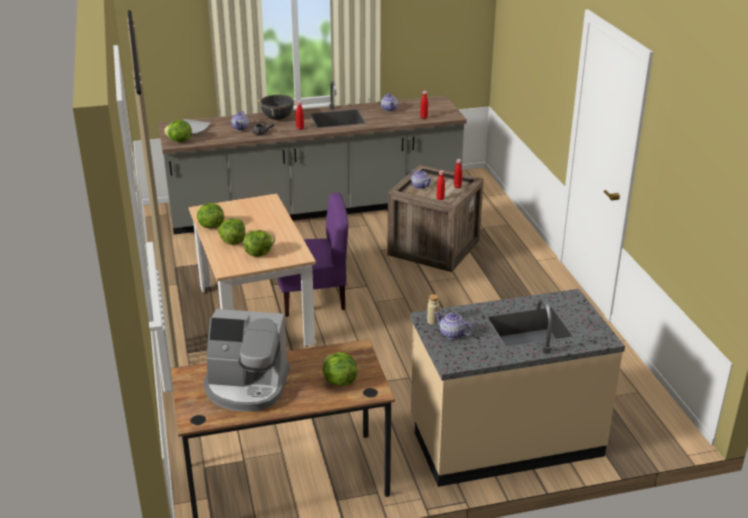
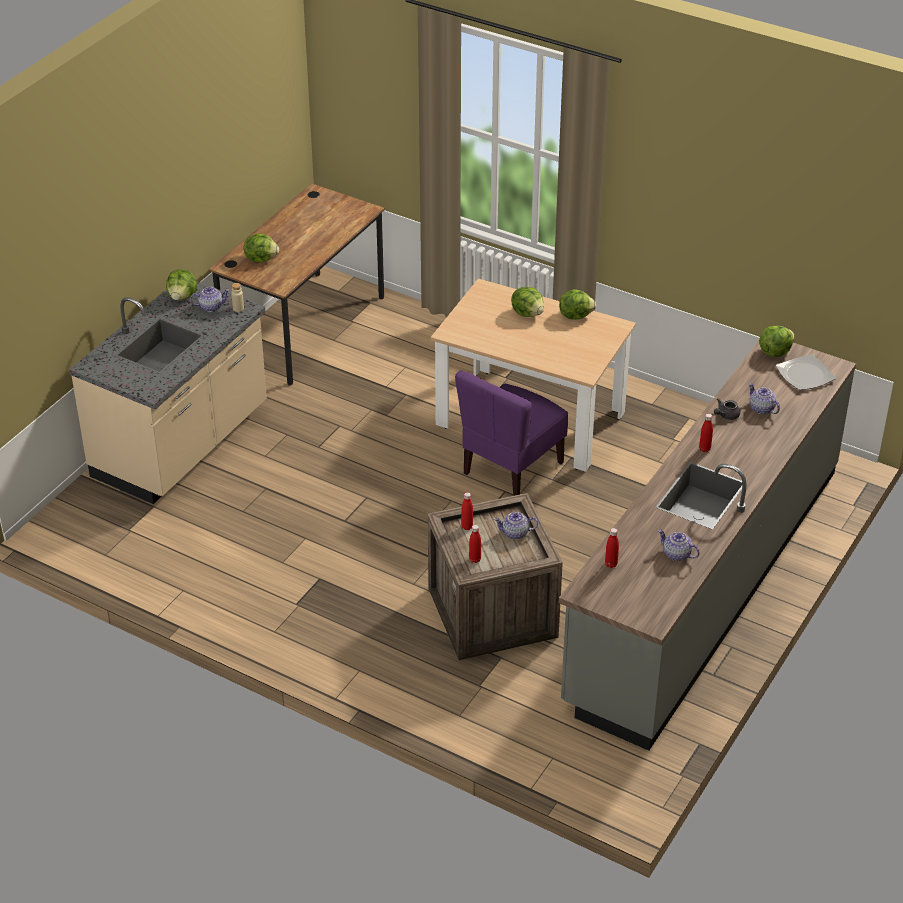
camera: 135 degrees right, 10 degrees up
(246, 386) = (316, 224): coffee machine -> none
(259, 253) = (486, 315): lettuce -> lettuce (182, 297)
(277, 118) = (759, 450): black cooking pot -> none

